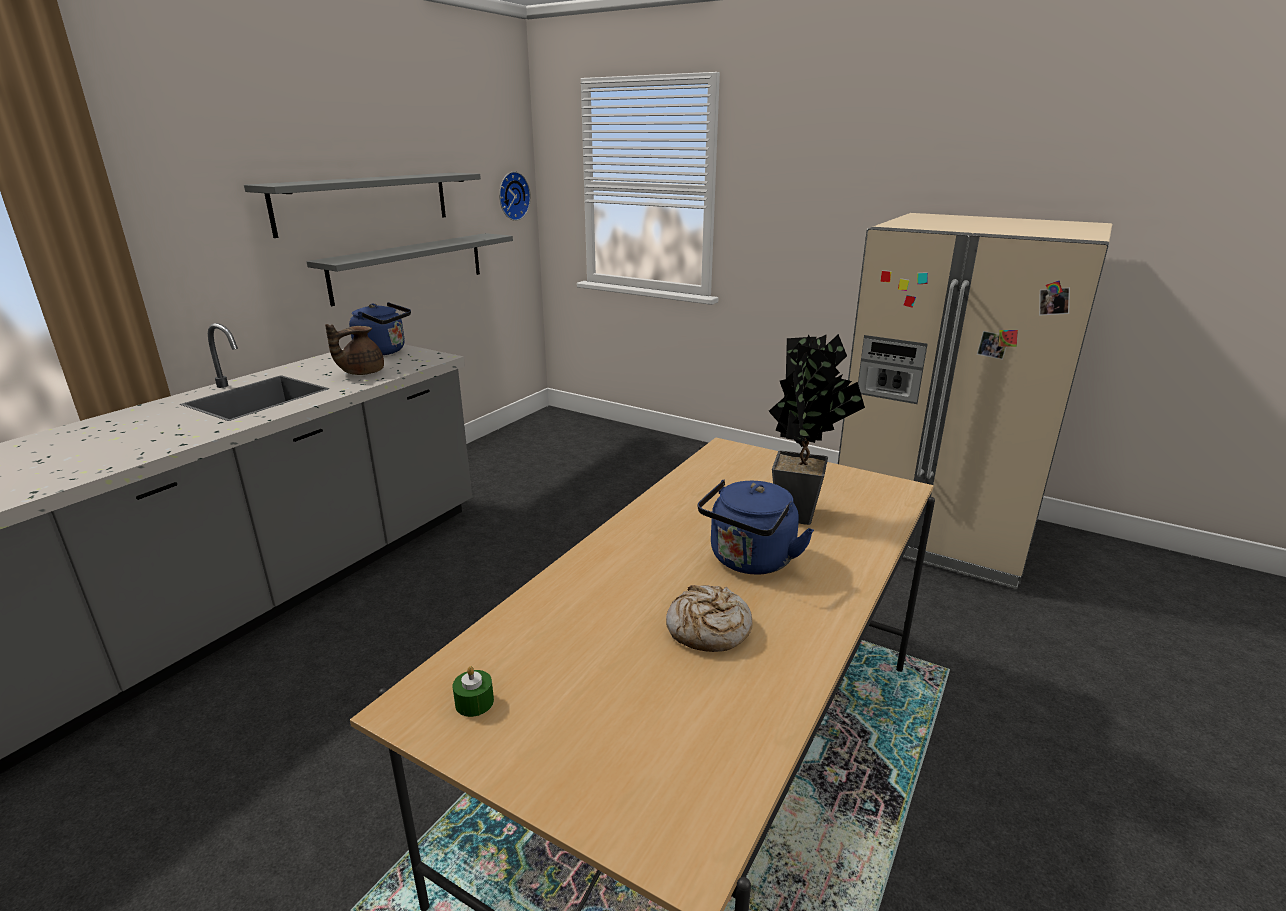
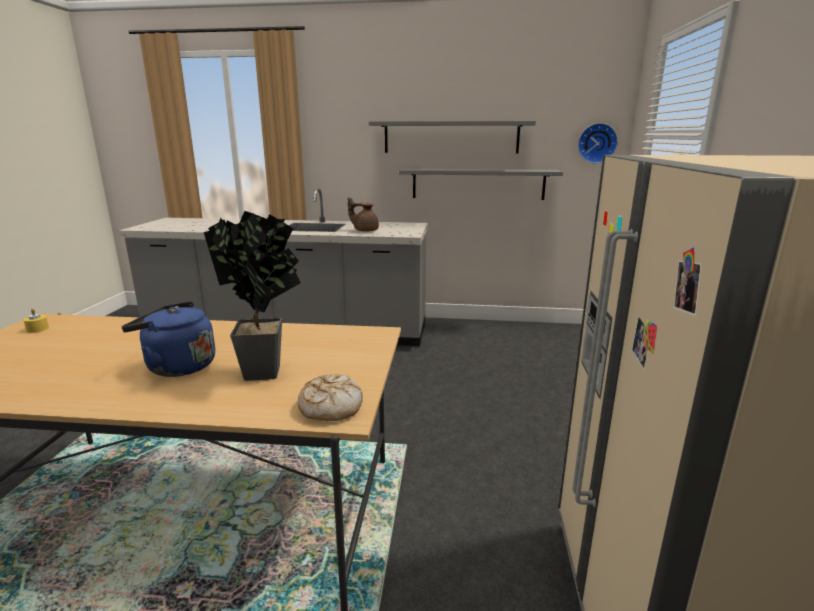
camera: 65 degrees right, 5 degrees down
(384, 351) = (405, 227): blue kettle -> none
(474, 702) = (37, 329): green candle -> yellow candle
(708, 629) = (86, 366): bread -> bread (330, 407)

